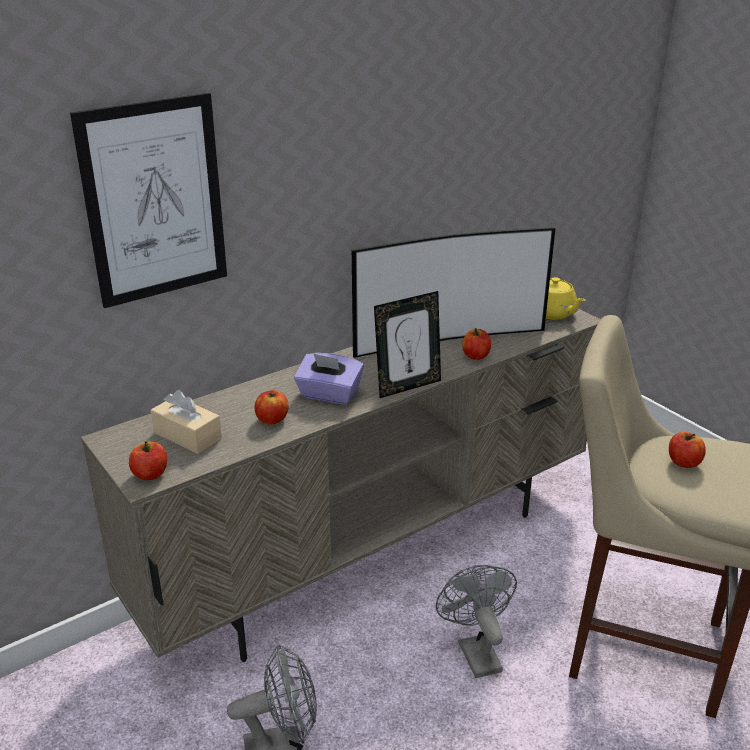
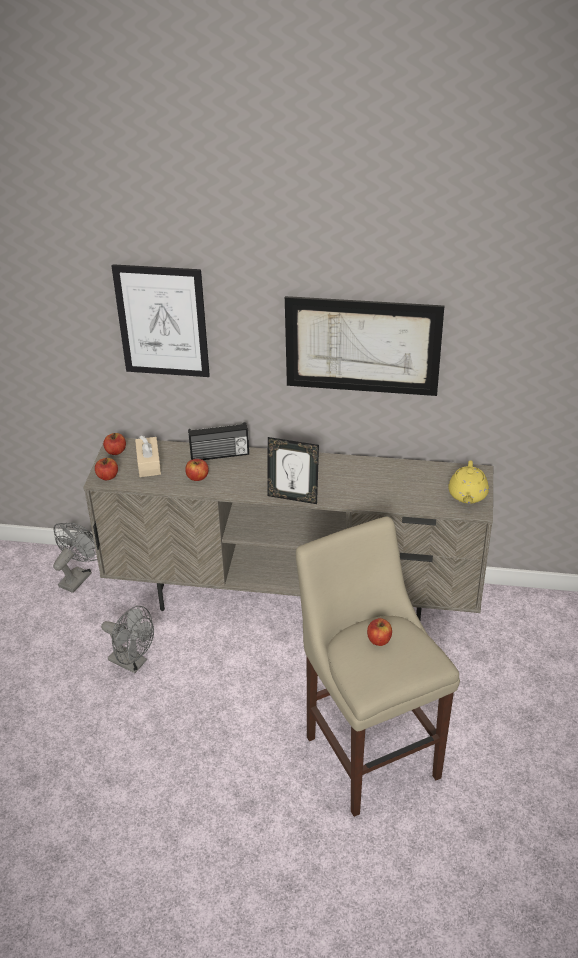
camera: 45 degrees right, 10 degrees up
(265, 389) = (219, 455): none -> radio
(329, 395) = (245, 478): purple tissue box -> none
(406, 167) = (362, 346): none -> picture
(448, 339) = (367, 477): television -> none
(475, 651) = (277, 688): grey fan -> grey fan (78, 576)
(476, 356) = (364, 499): apple -> apple (116, 451)

